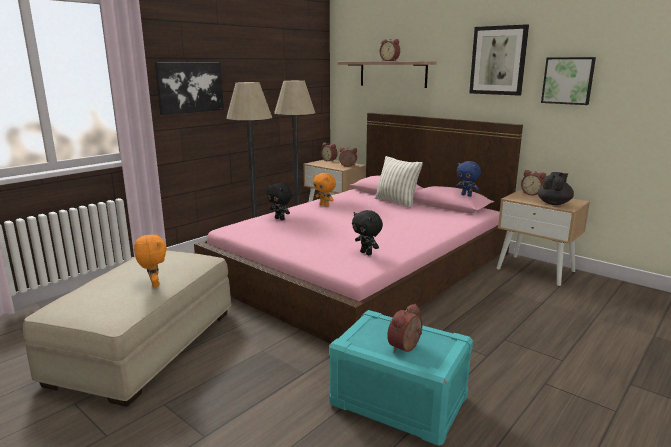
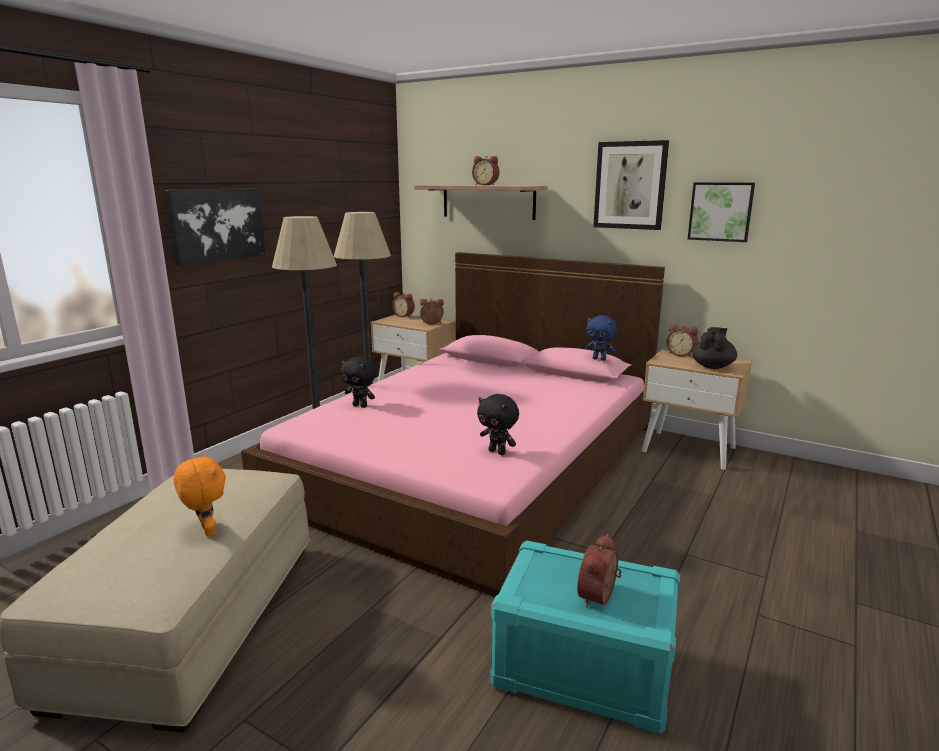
camera: 10 degrees left, 0 degrees up
(324, 205) = (414, 381): orange plush toy -> none
(396, 202) = (506, 371): pillow -> none

